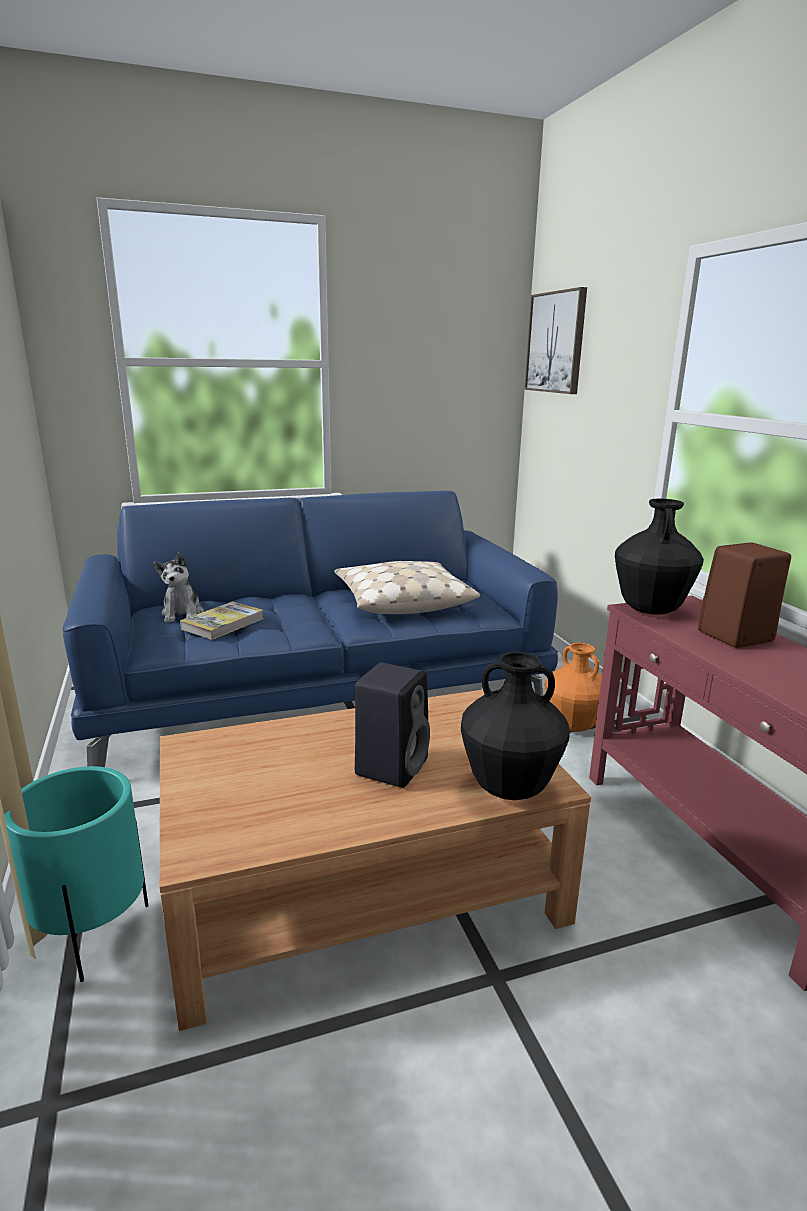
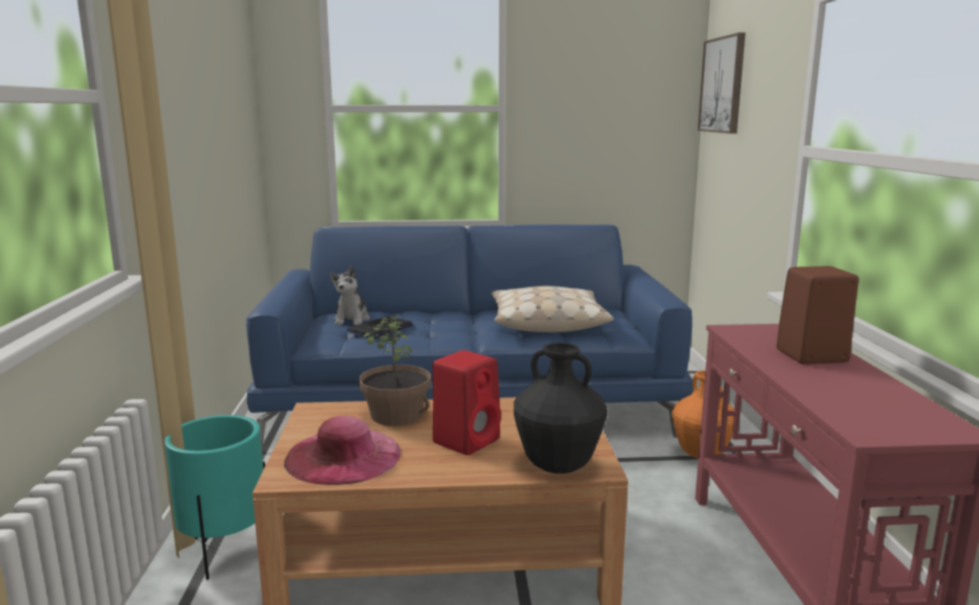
camera: 15 degrees right, 5 degrees down
(223, 624) = (380, 329): book -> laptop
(255, 810) = (343, 456): none -> pink hat
(293, 739) = (397, 415): none -> potted plant
(392, 766) = (467, 440): black speaker -> red speaker
(650, 610) = (744, 332): black vase -> none

